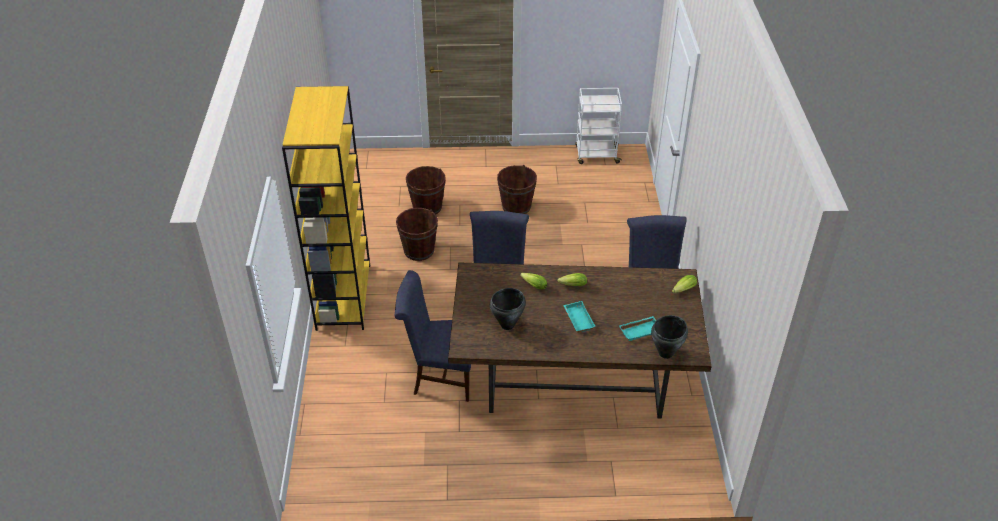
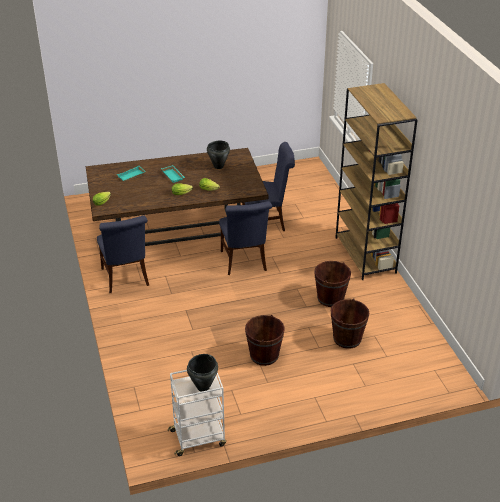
camera: 165 degrees right, 5 degrees down
(343, 296) = (365, 255): yellow bookcase -> brown bookcase
(666, 353) = (114, 167): black cooking pot -> black cooking pot (203, 387)

